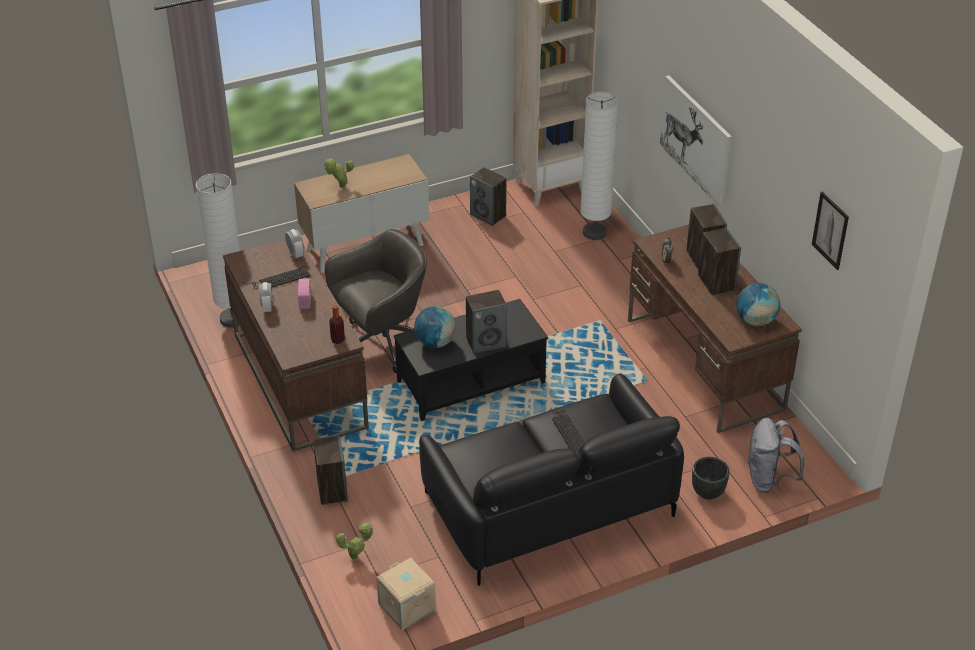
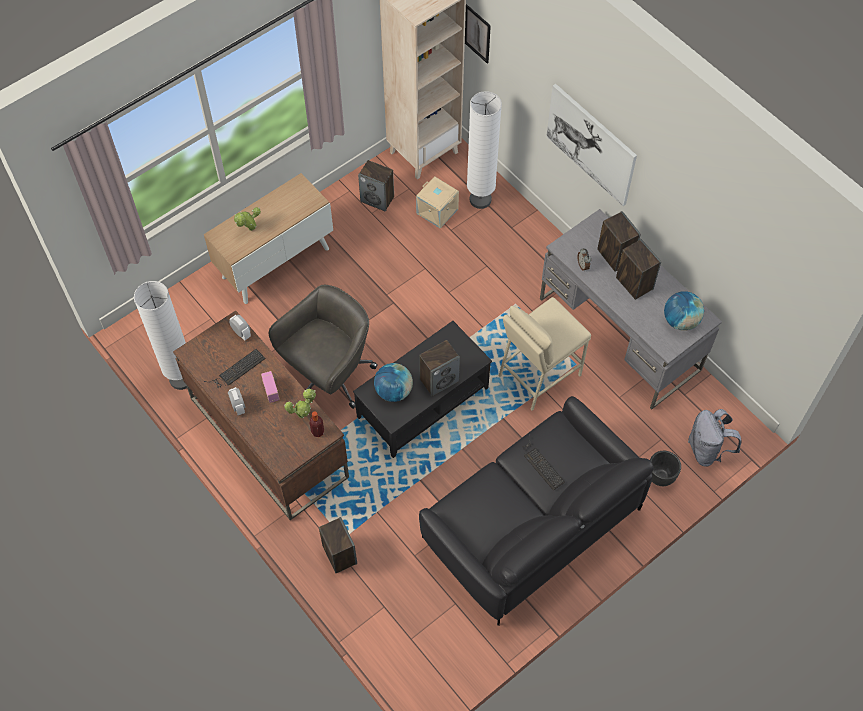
camera: 15 degrees left, 20 degrees up
(356, 557) = (385, 622): potted plant -> potted plant (303, 414)
(406, 607) = (444, 664): beige storage box -> beige storage box (436, 211)
(603, 382) = (538, 375): none -> beige stool
(704, 365) = (620, 335): brown desk -> grey desk
(830, 230) = (758, 261): picture -> picture (477, 33)

